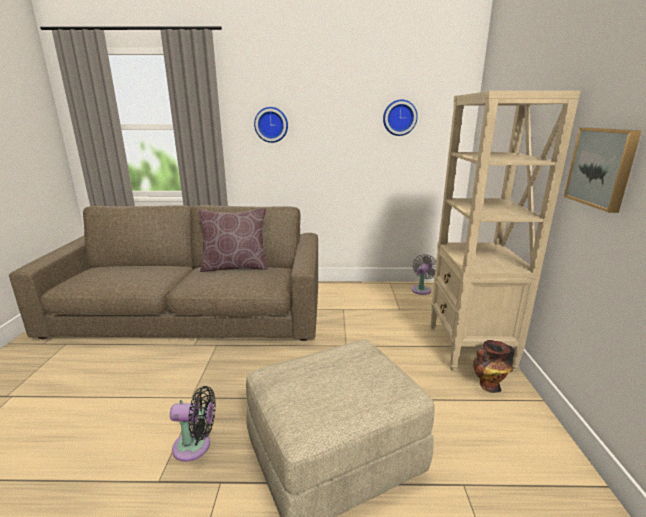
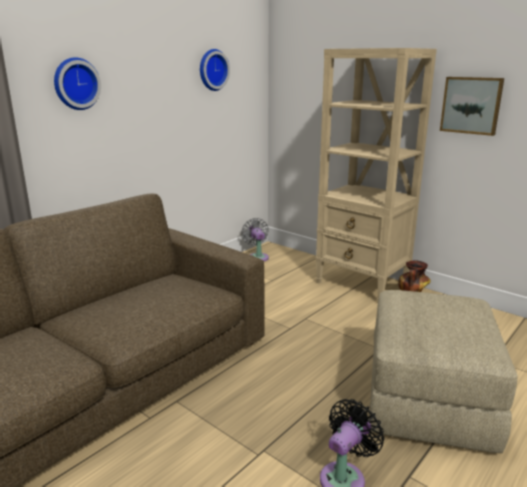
camera: 50 degrees left, 0 degrees up
(235, 267) = (116, 296): brown pillow -> none

